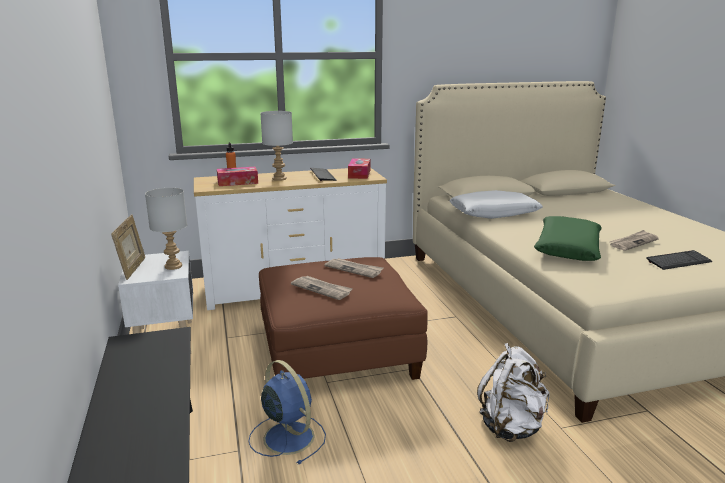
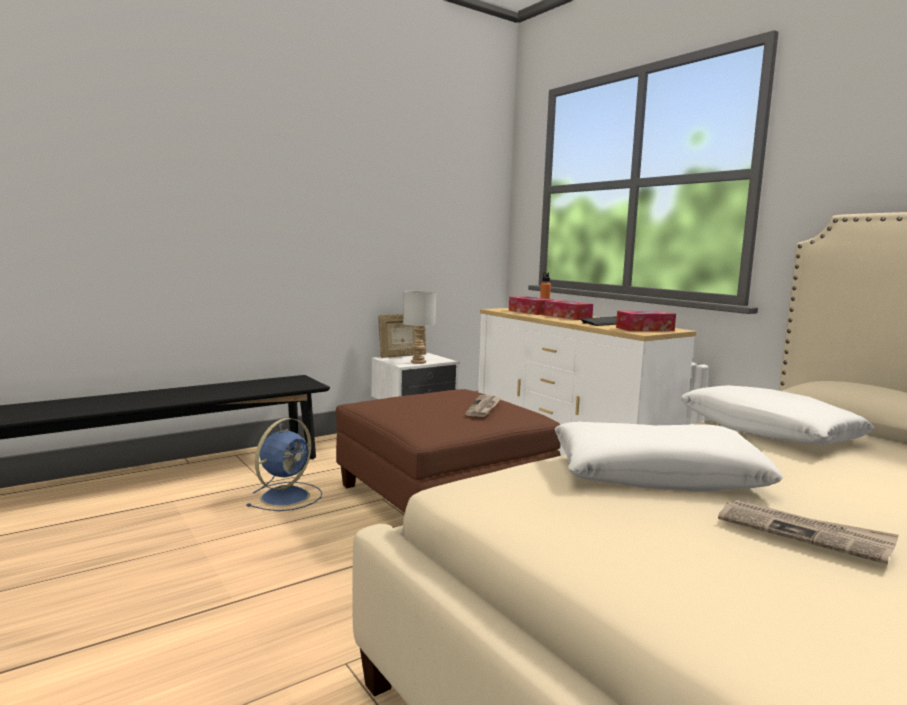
camera: 70 degrees right, 10 degrees down
(279, 178) = (567, 317): grey table lamp -> tissue box
(322, 289) = (416, 401): newspaper -> none
(511, 426) = (336, 618): white backpack -> none
(567, 248) = (655, 474): green pillow -> white pillow
(678, 261) = (743, 582): keyboard -> none

